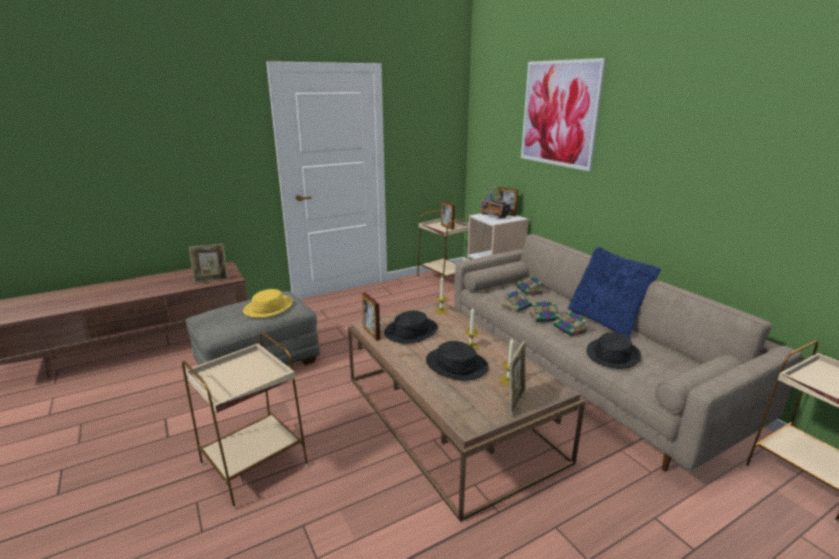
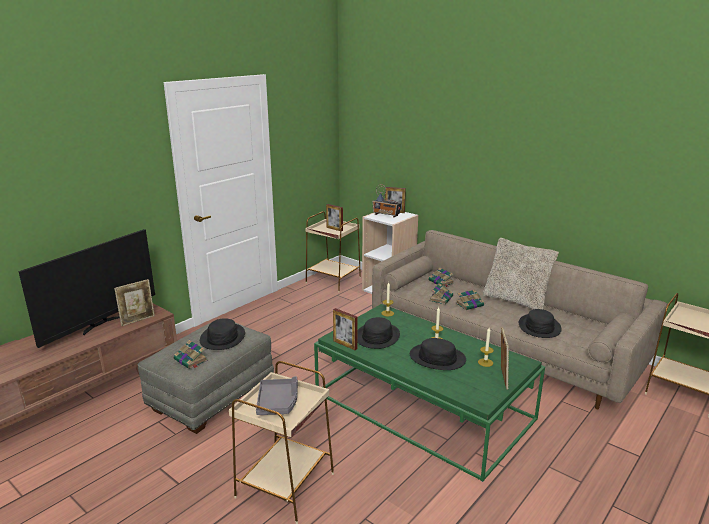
camera: 20 degrees left, 0 degrees up
(181, 279) = (100, 324): none -> television
(238, 374) = (278, 402): none -> grey tray
(268, 307) = (223, 337): yellow hat -> black hat
(450, 418) = (423, 406): brown coffee table -> green coffee table
(559, 114) = (445, 121): picture -> none
(570, 329) = (496, 312): book -> book (191, 360)
(606, 320) = (516, 299): blue pillow -> beige pillow

